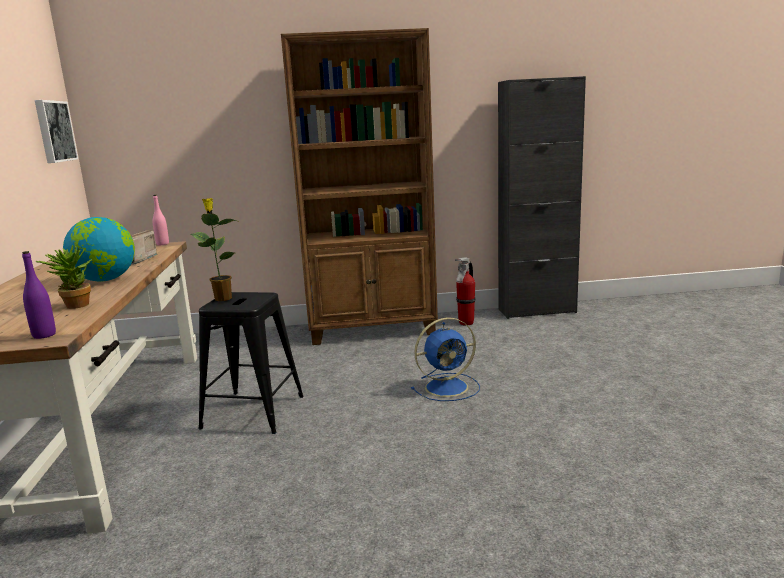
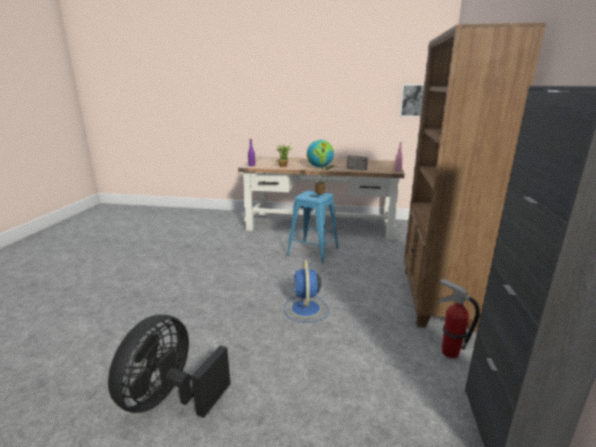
camera: 105 degrees right, 5 degrees up
(253, 412) = (313, 251): black stool -> blue stool
(681, 424) = (170, 398): none -> black fan

